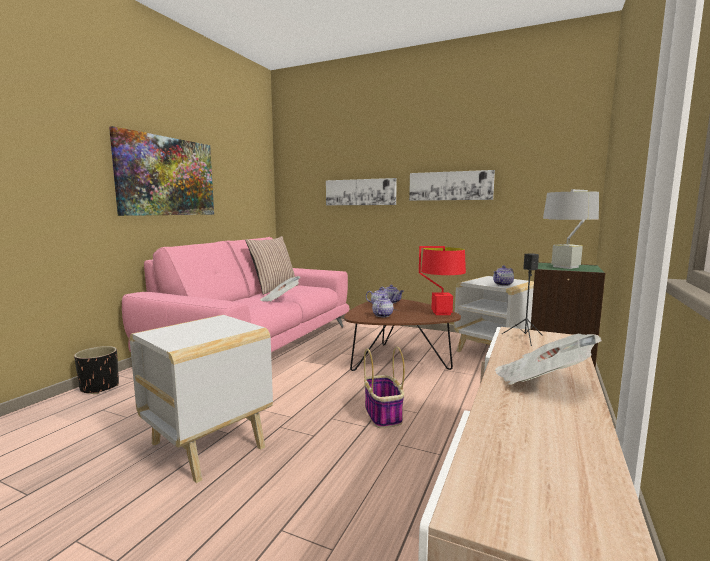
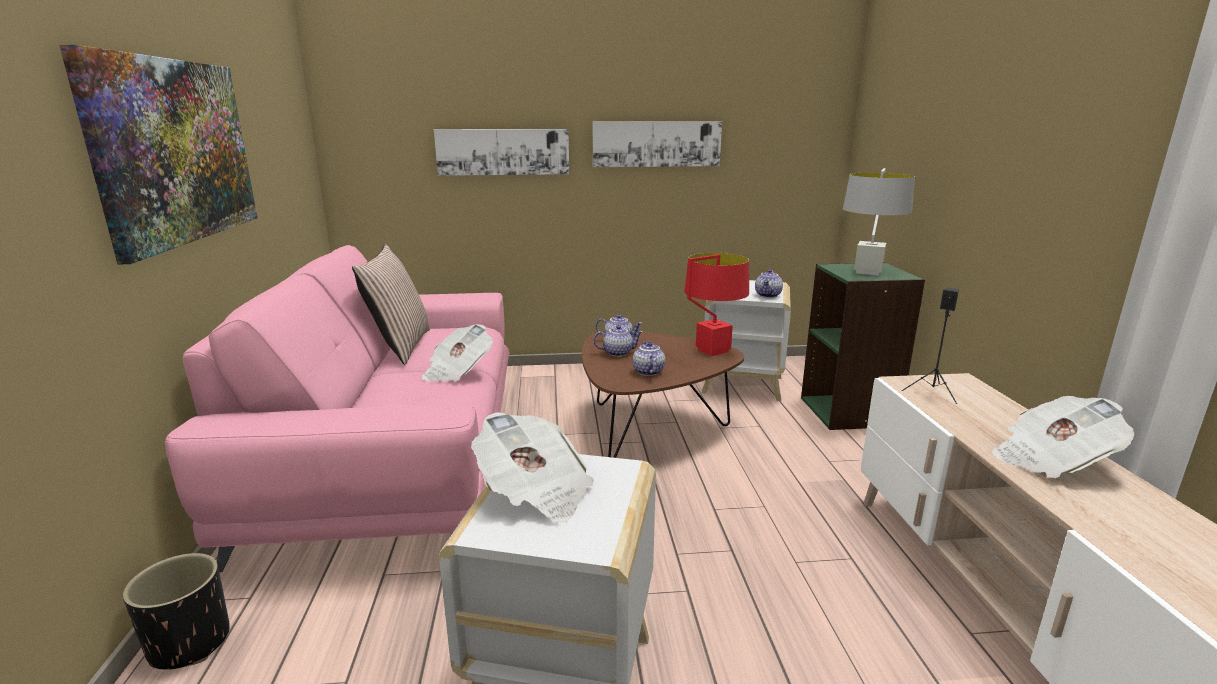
camera: 30 degrees left, 10 degrees up
(195, 327) = (535, 492): none -> newspaper
(383, 415) = (731, 524): basket -> none

